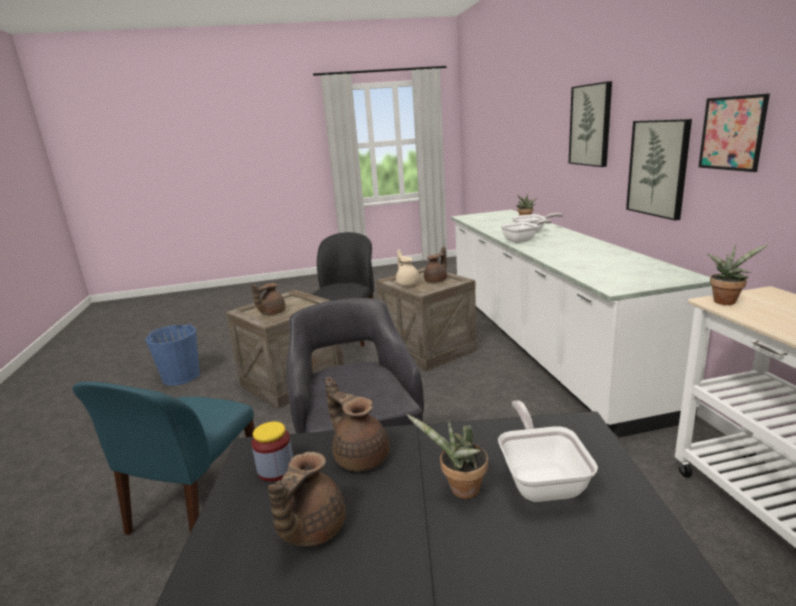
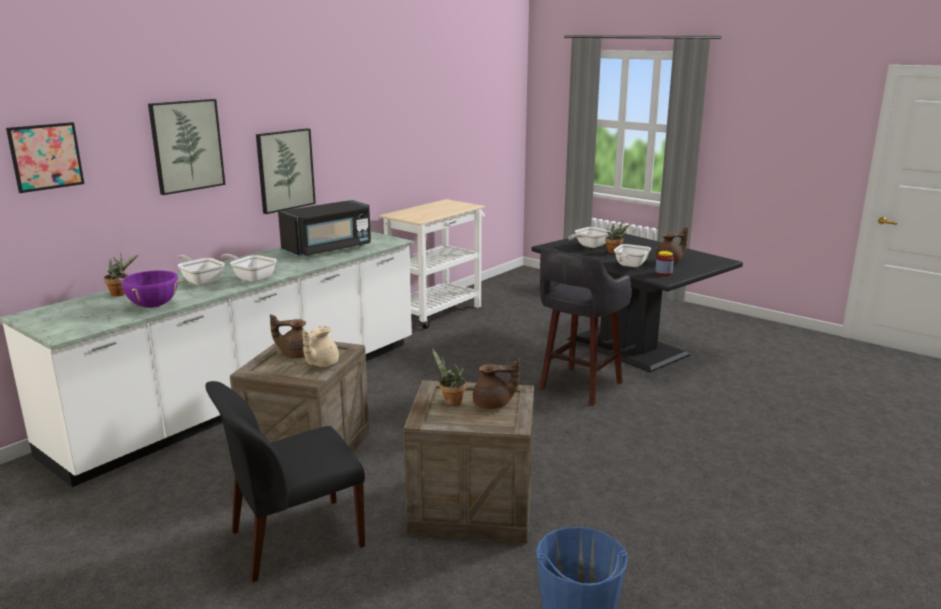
camera: 130 degrees left, 0 degrees up
(195, 505) = (668, 448): blue chair -> none
(360, 456) = (629, 266): brown teapot -> frying pan
(488, 225) = (153, 306): none -> purple cooking pot
(598, 261) = (328, 249): none -> black microwave
(726, 301) = (416, 219): potted plant -> potted plant (450, 401)
(732, 133) = (336, 135): picture -> picture (46, 157)

